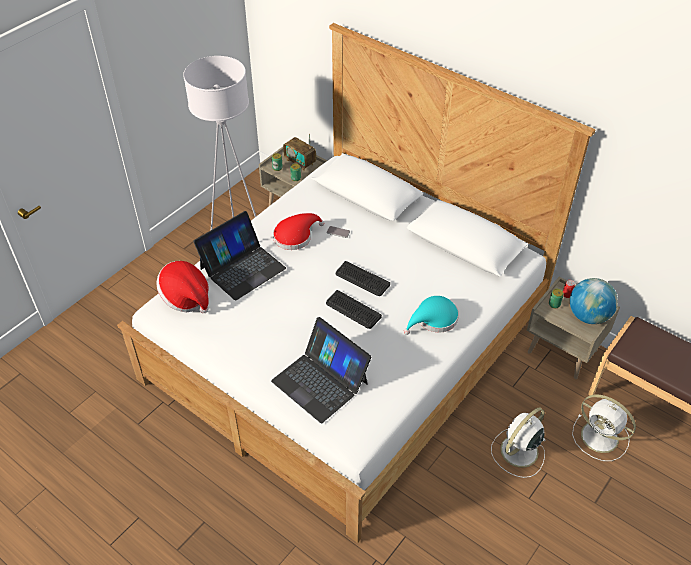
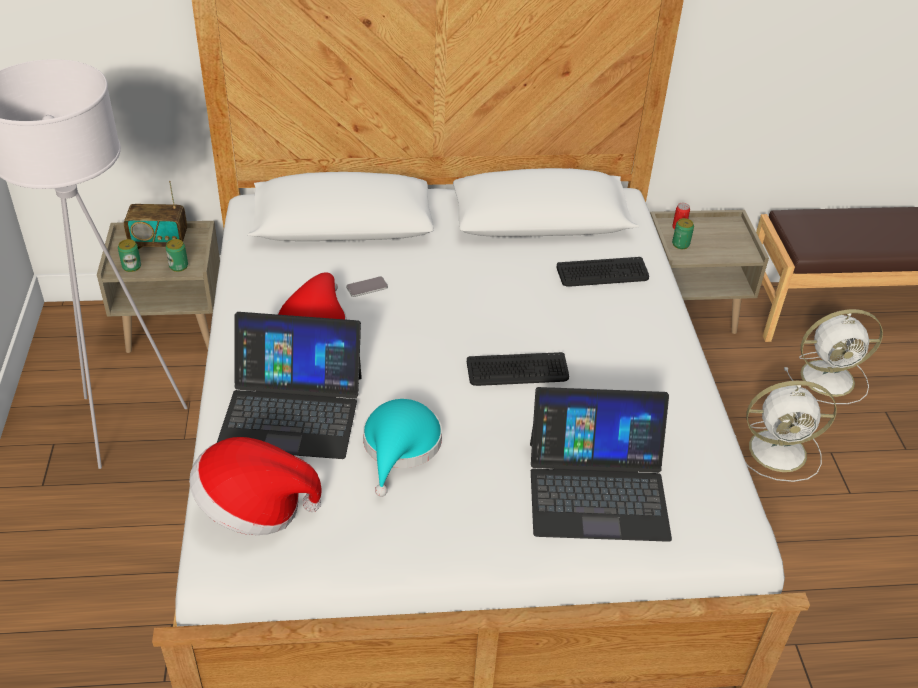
camera: 45 degrees left, 5 degrees down
(242, 268) = (292, 410): laptop -> laptop turned 90 degrees clockwise
(362, 279) = (478, 326): keyboard -> keyboard (602, 273)
(433, 319) = (624, 322): turquoise hat -> turquoise hat (400, 446)
(518, 452) = (780, 451): white fan -> white fan turned 90 degrees counterclockwise
(588, 316) = (726, 237): globe -> none

